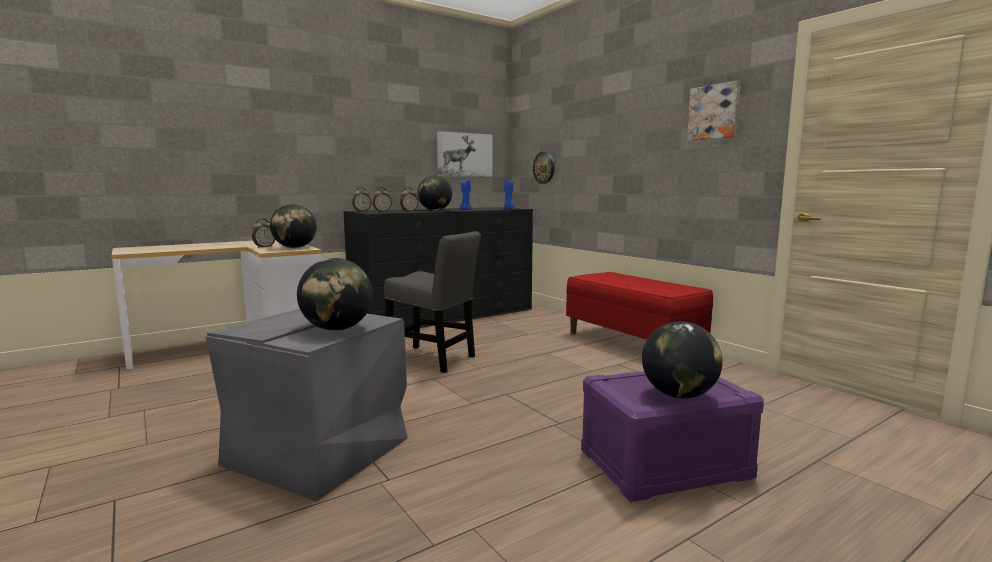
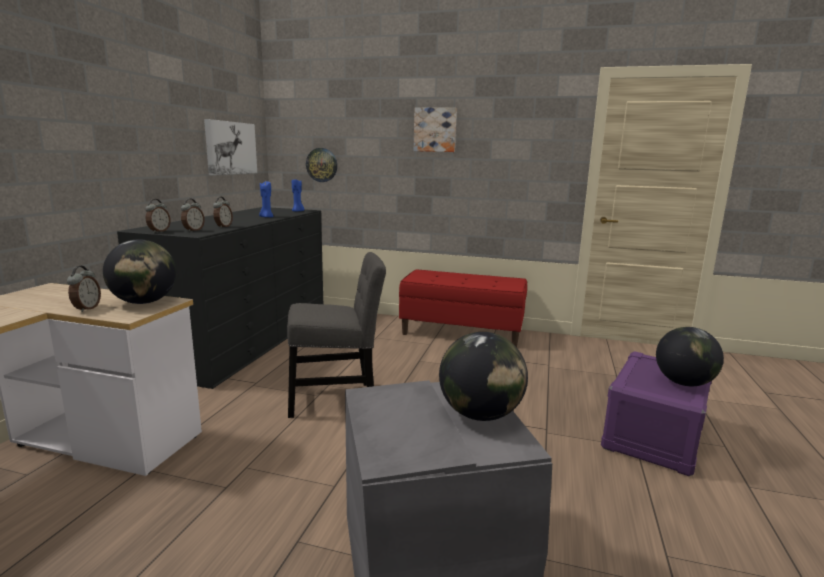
camera: 40 degrees left, 5 degrees up
(435, 210) = (240, 221): globe -> none
(714, 112) = (526, 130): picture -> picture (435, 130)

